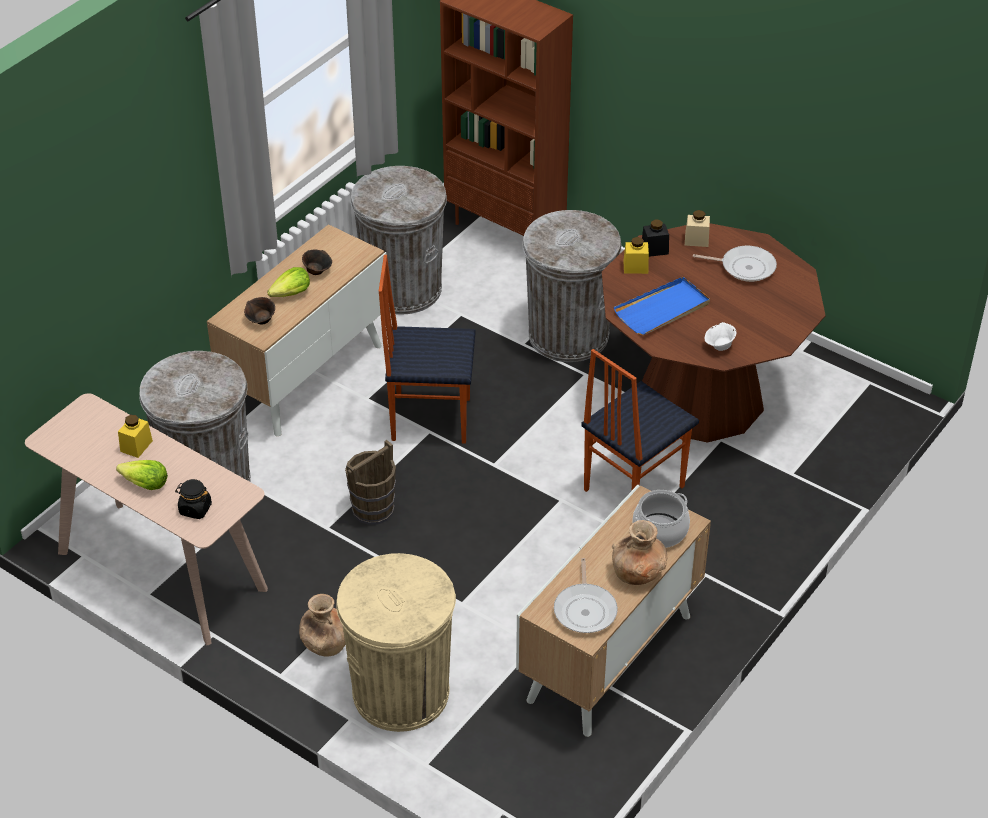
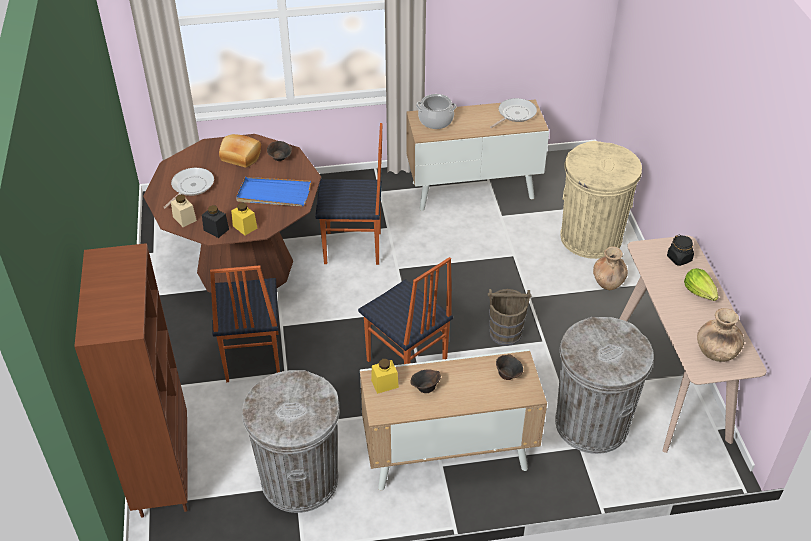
camera: 135 degrees left, 0 degrees up
(136, 446) = (686, 320): yellow jar -> yellow jar (384, 384)
(291, 294) = (464, 381): lettuce -> none
(568, 335) = (251, 357): grey trash can -> chair
(638, 573) = (471, 112): brown vase -> brown vase (716, 352)
(719, 346) = (280, 158): white bowl -> brown bowl
(744, 267) = (191, 186): frying pan -> frying pan turned 60 degrees clockwise
(756, 321) = (240, 157): none -> bread

